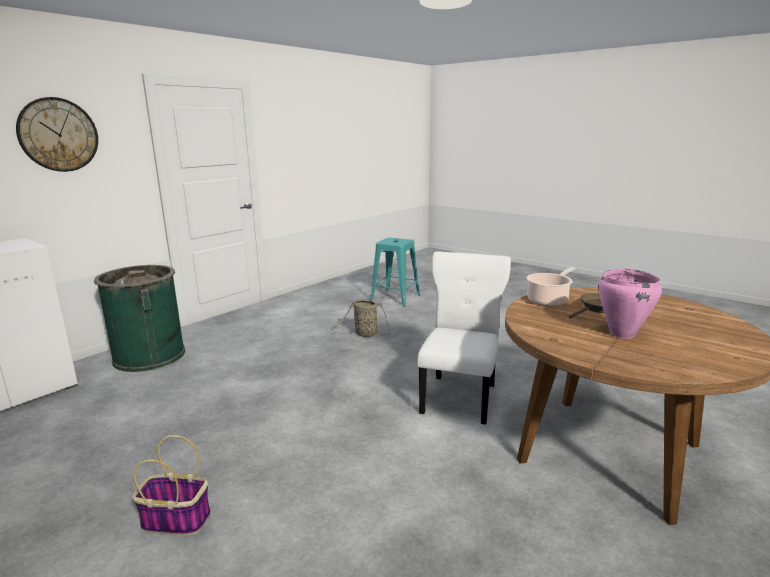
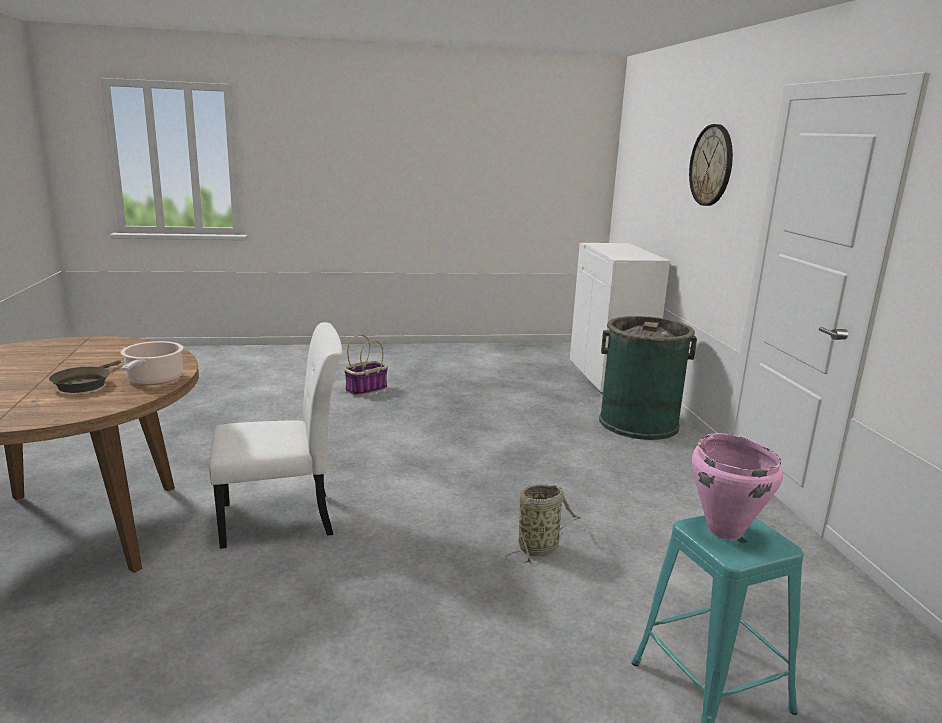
camera: 130 degrees right, 0 degrees up
(460, 397) = (282, 519): white chair -> white chair turned 75 degrees counterclockwise
(621, 334) = (59, 363): pink cooking pot -> pink cooking pot (725, 530)

